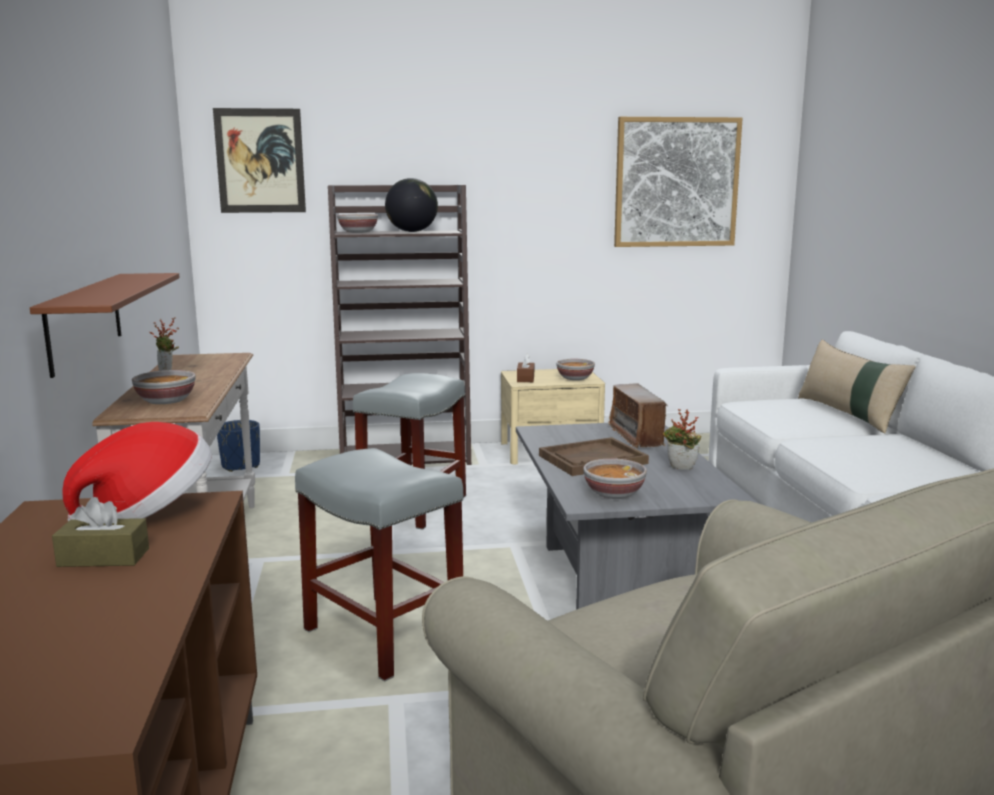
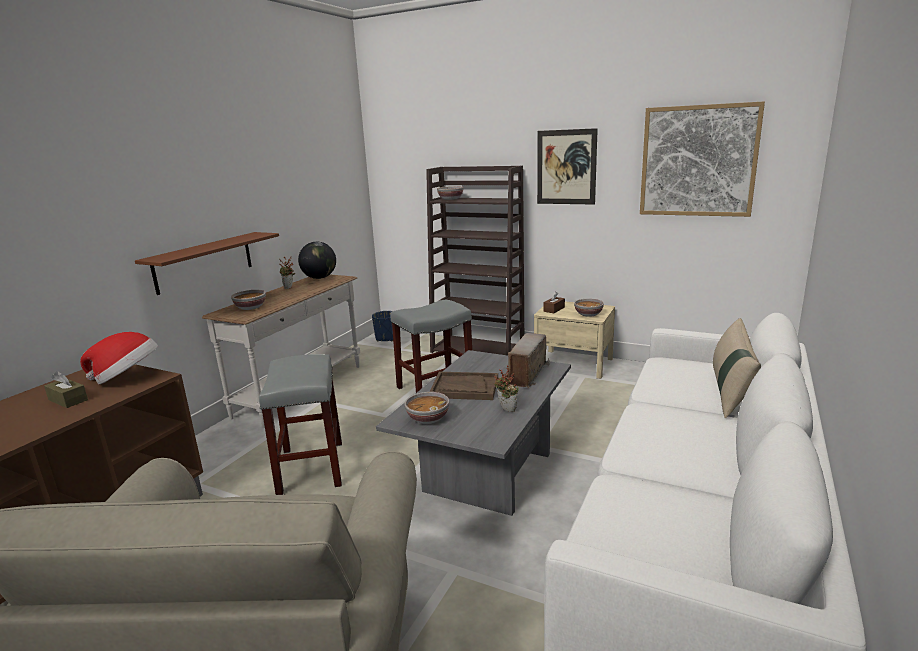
camera: 35 degrees right, 5 degrees up
(260, 161) = (403, 151): picture -> picture (566, 167)
(412, 231) = (483, 199): globe -> globe (319, 278)

